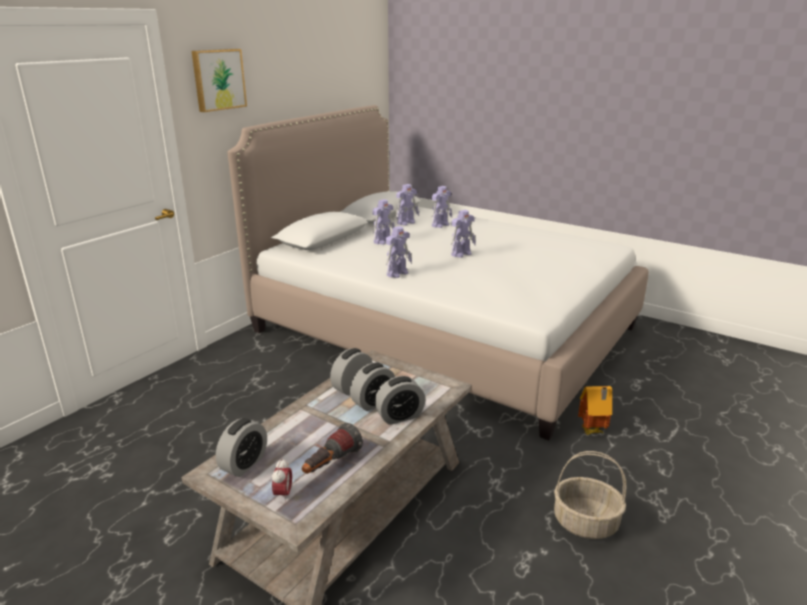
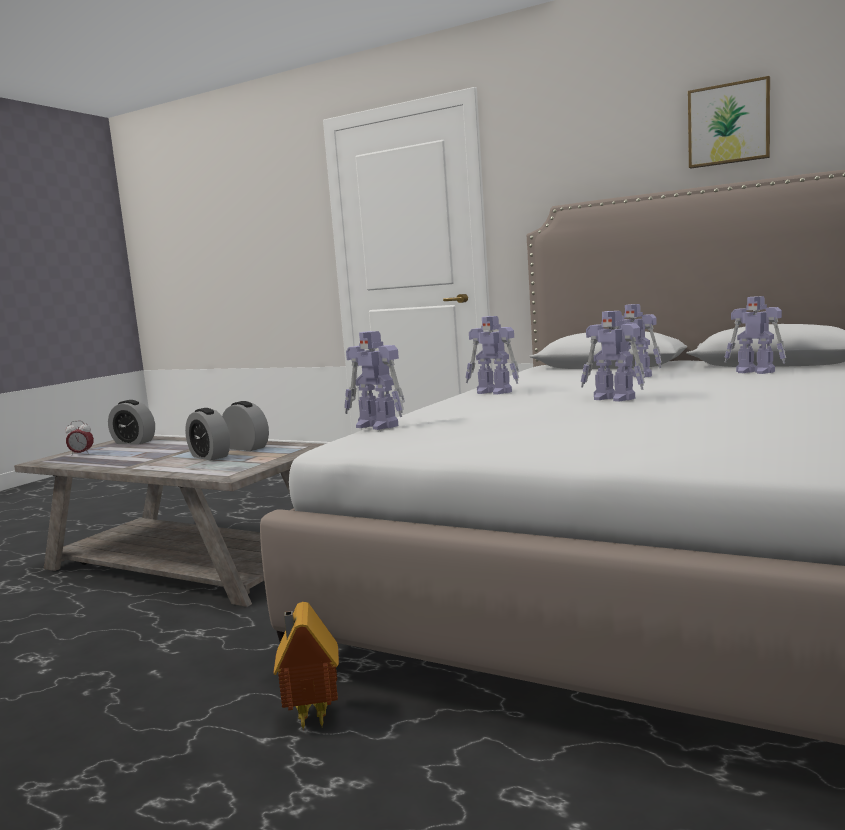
camera: 85 degrees right, 15 degrees down
(218, 79) = (545, 152): picture -> picture (728, 124)
(330, 464) = (110, 458): flashlight -> none
(400, 416) = (174, 466): alarm clock -> none
(440, 225) = (779, 380): toy robot -> toy robot (378, 426)
(586, 522) = (72, 703): basket -> none

